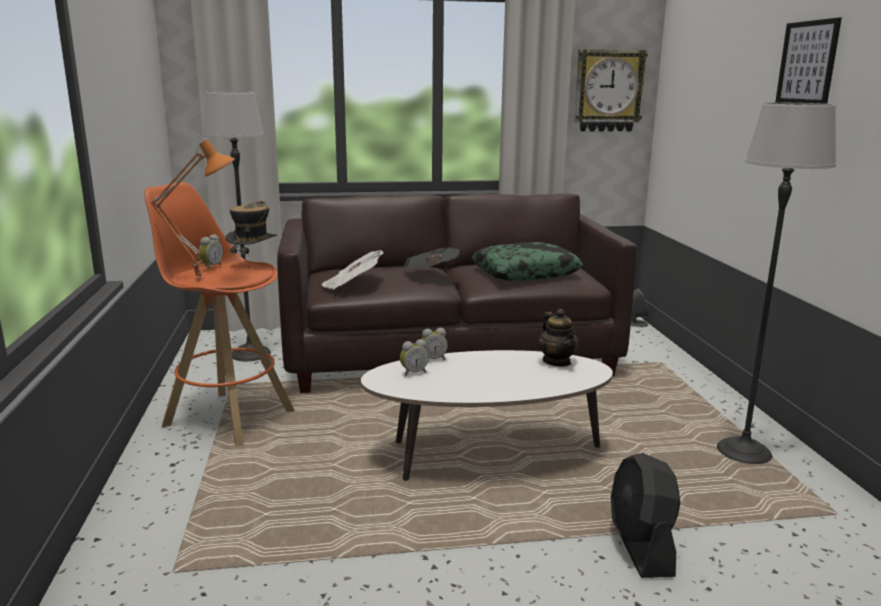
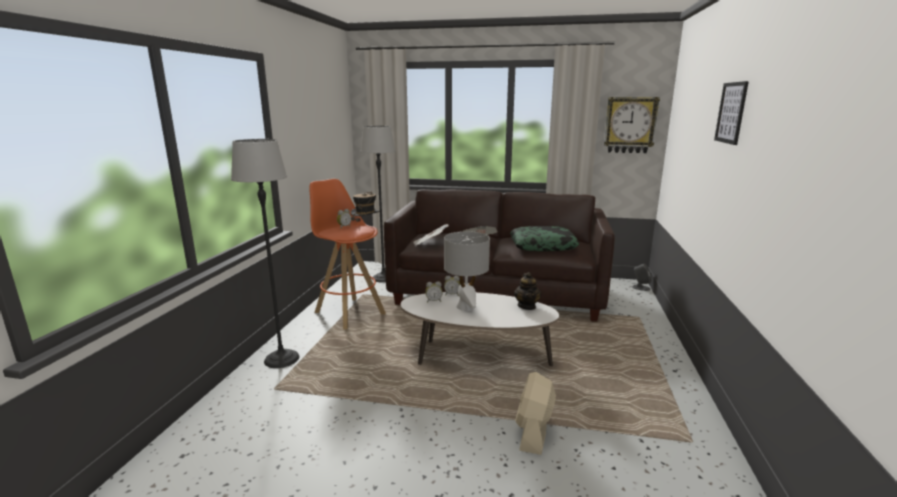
camera: 20 degrees right, 0 degrees up
(201, 278) = (331, 233): orange table lamp -> none
(471, 375) = (465, 307): none -> grey table lamp
(641, 546) = (533, 432): black fan -> beige fan
(743, 452) = (653, 387): floor lamp -> floor lamp (282, 359)

